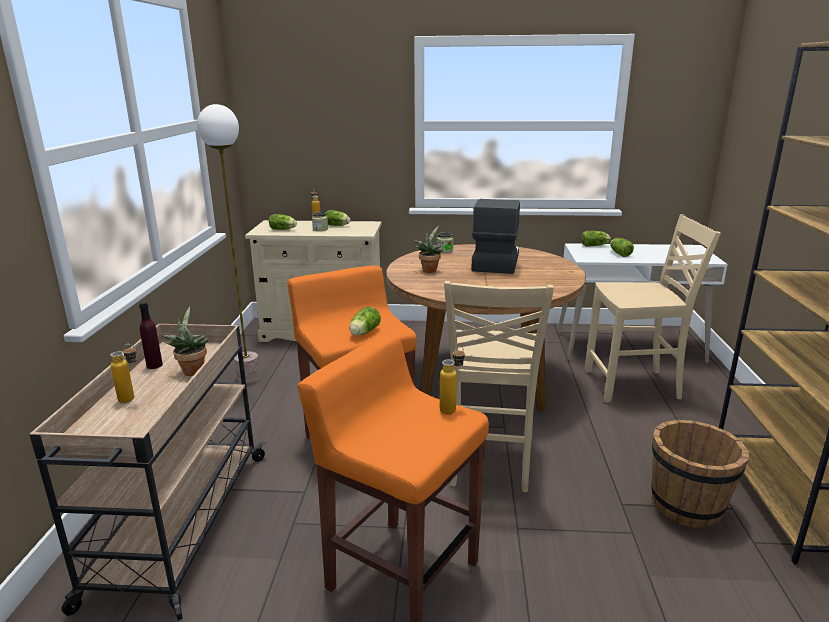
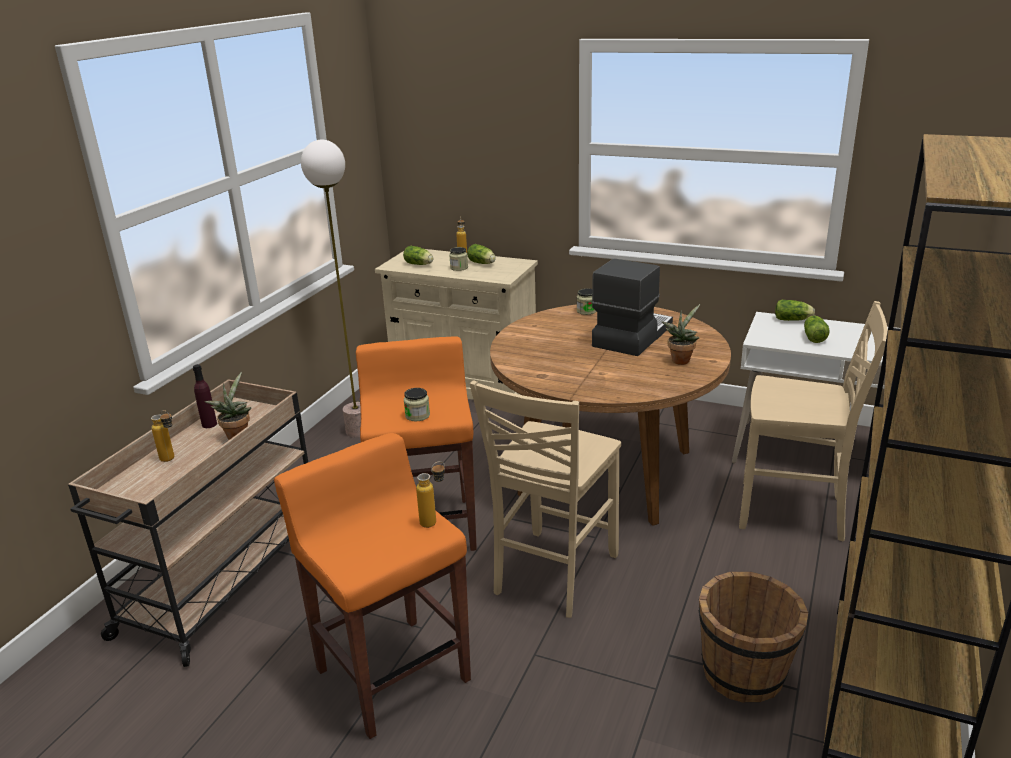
camera: 20 degrees right, 5 degrees up
(363, 333) = (417, 415): lettuce -> jar
(429, 270) = (545, 339): potted plant -> potted plant (680, 359)

